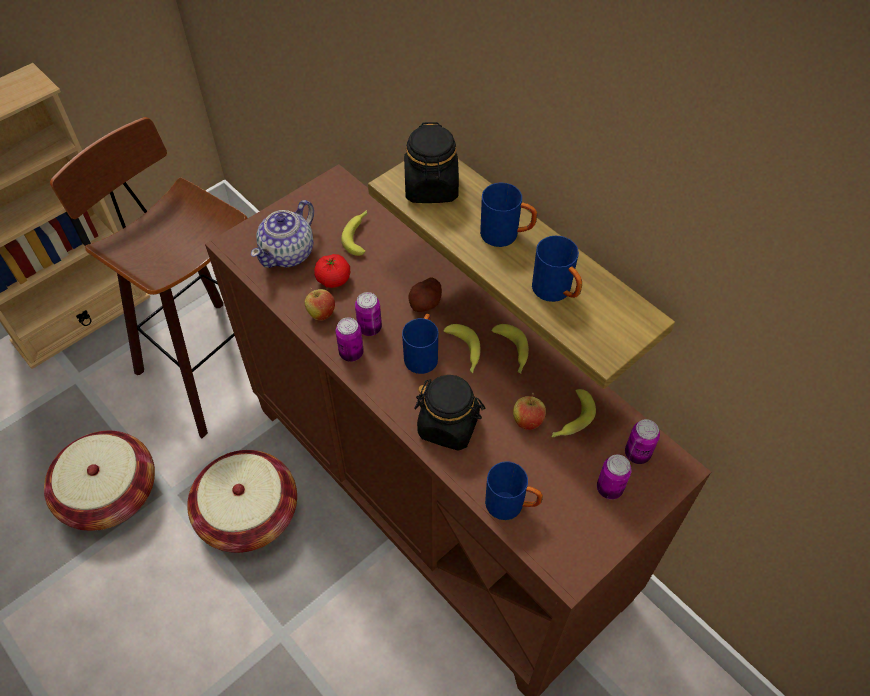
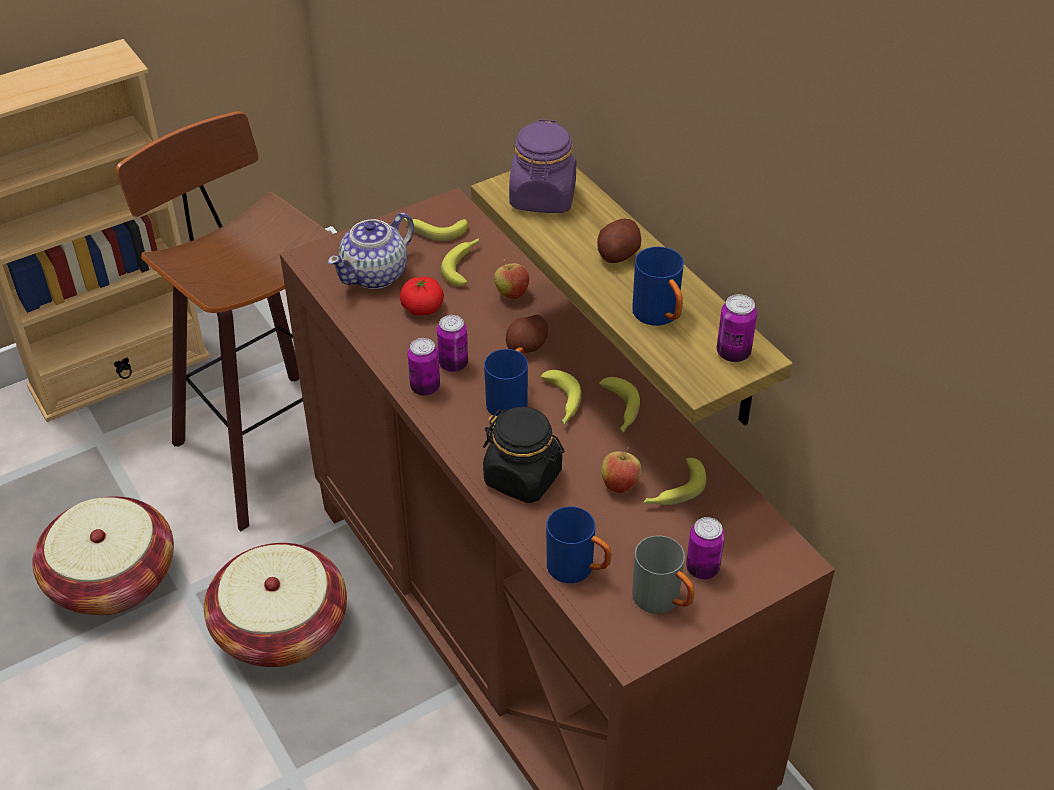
camera: 10 degrees right, 10 degrees down
(321, 314) = (399, 342): apple -> apple (511, 294)
(326, 205) = (432, 229): none -> banana
(431, 187) = (543, 197): black jar -> purple jar
(506, 235) = (617, 254): blue mug -> potato
(585, 524) = (663, 601): none -> grey mug
(637, 454) = (746, 537): can -> can (733, 353)

